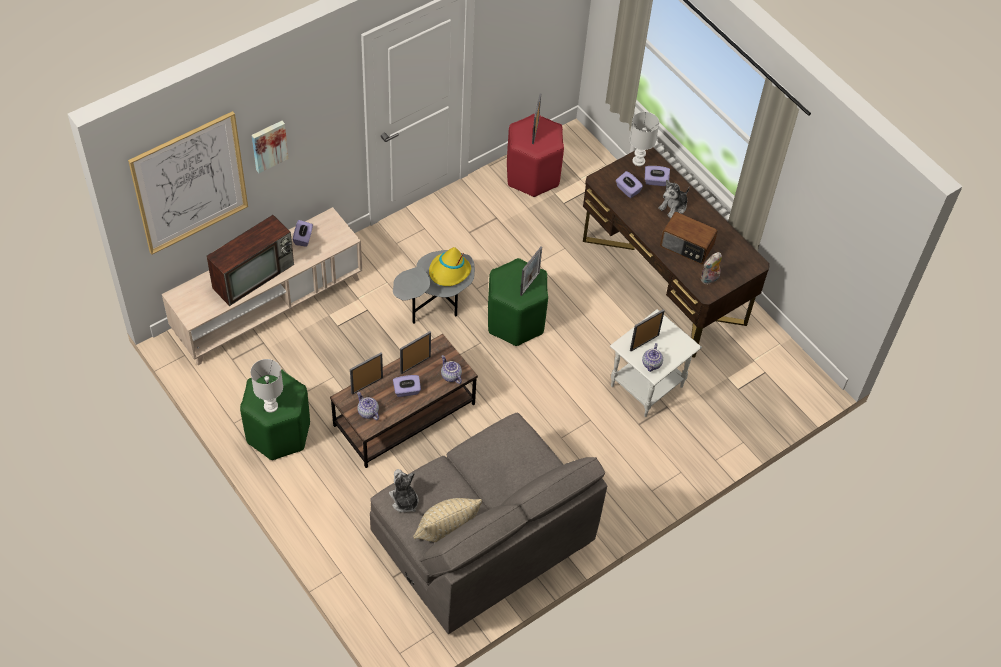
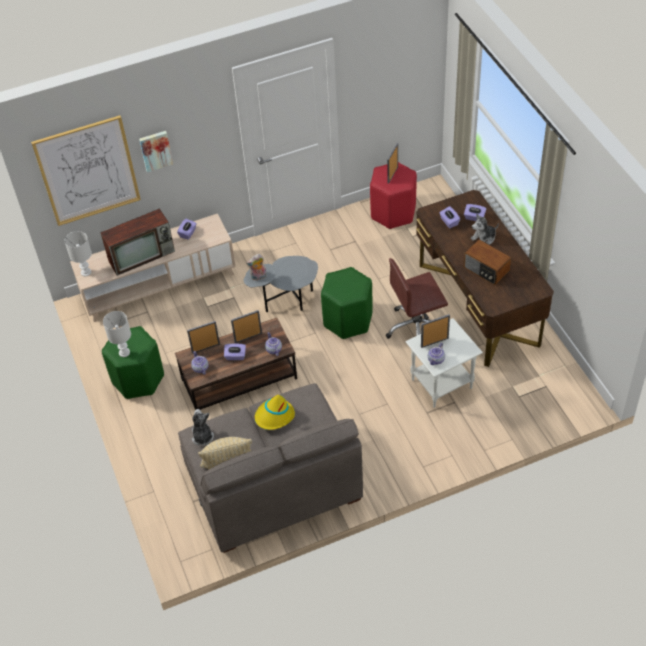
camera: 20 degrees right, 5 degrees down
(449, 272) = (296, 272): yellow hat -> yellow hat (274, 416)
(529, 284) = (354, 287): picture frame -> none
(599, 320) = (416, 328): none -> brown office chair
(638, 161) = (464, 201): white table lamp -> white table lamp (85, 272)
(709, 279) = (498, 297): plush toy -> plush toy (258, 277)

